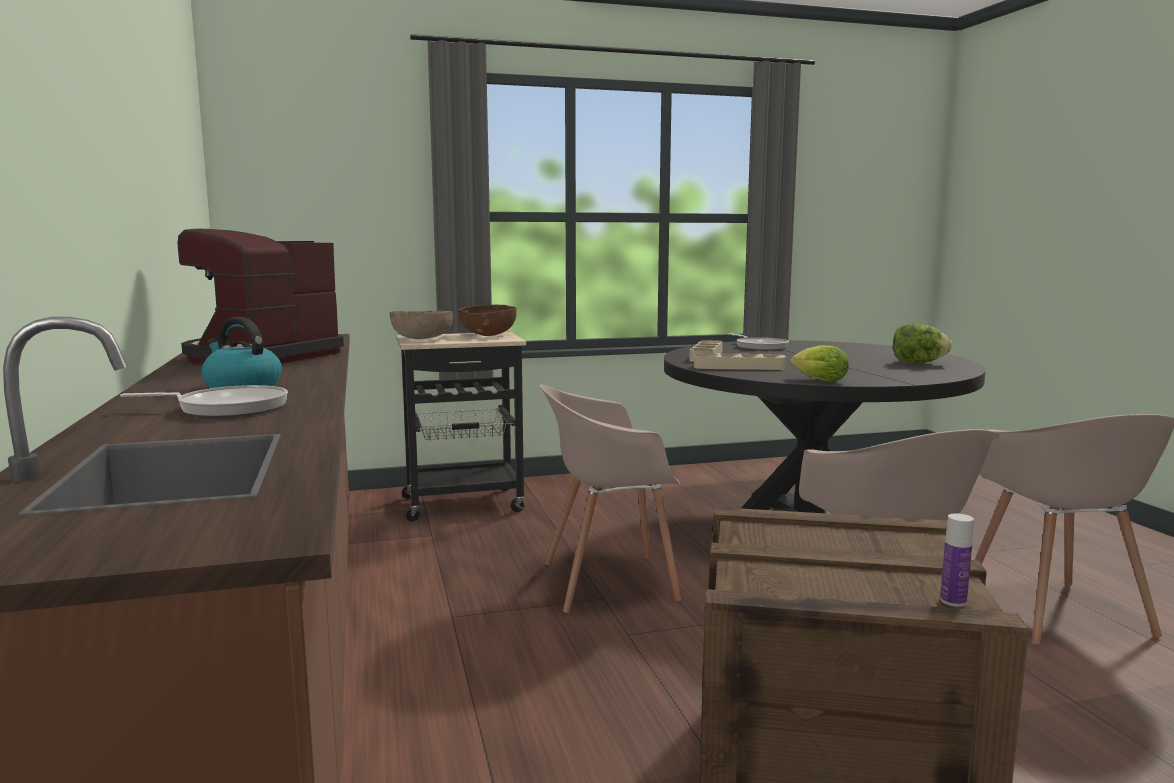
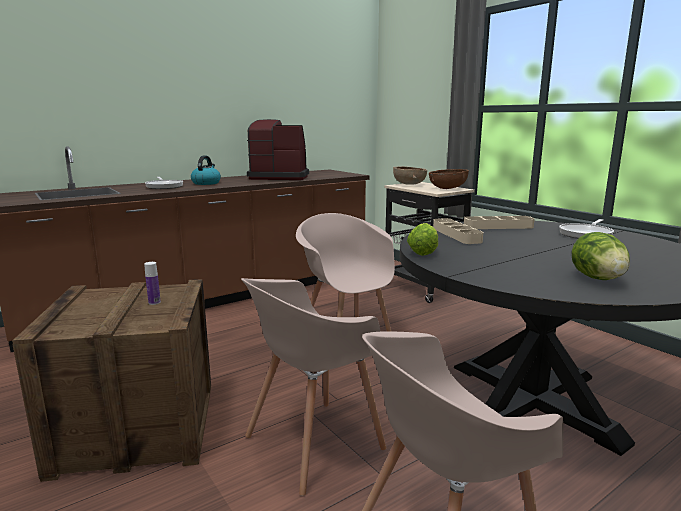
camera: 70 degrees right, 5 degrees up
(953, 601) = (61, 329): bottle -> bottle (154, 302)

